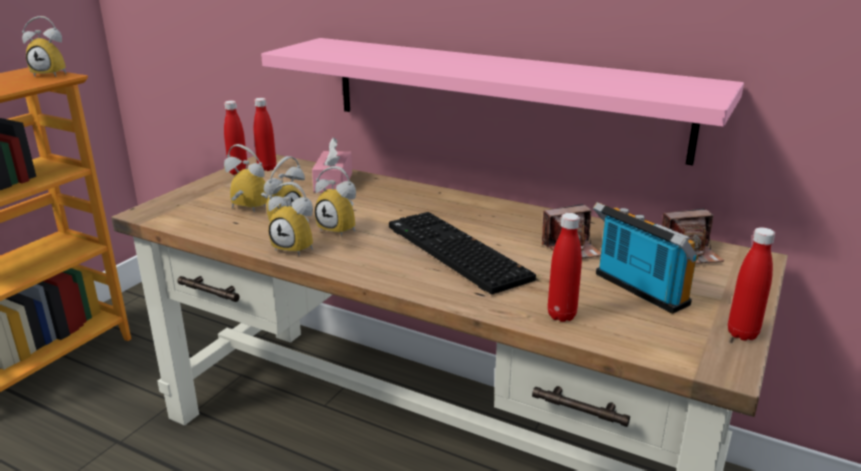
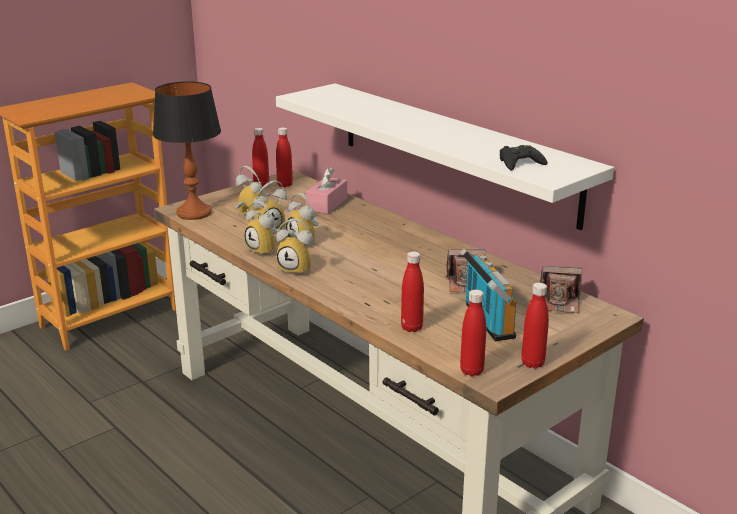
camera: 20 degrees right, 0 degrees up
(53, 74) = (142, 91): alarm clock -> alarm clock (298, 269)
(170, 215) = (193, 213): none -> table lamp
(453, 253) = (373, 272): keyboard -> none
(501, 96) = (454, 151): pink shelf -> white shelf
(644, 88) = (520, 163): none -> black game controller
(687, 360) = (471, 371): none -> red bottle

